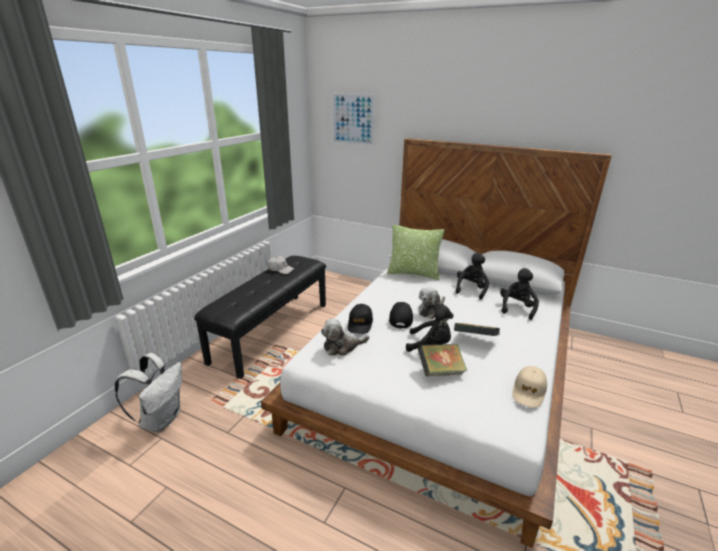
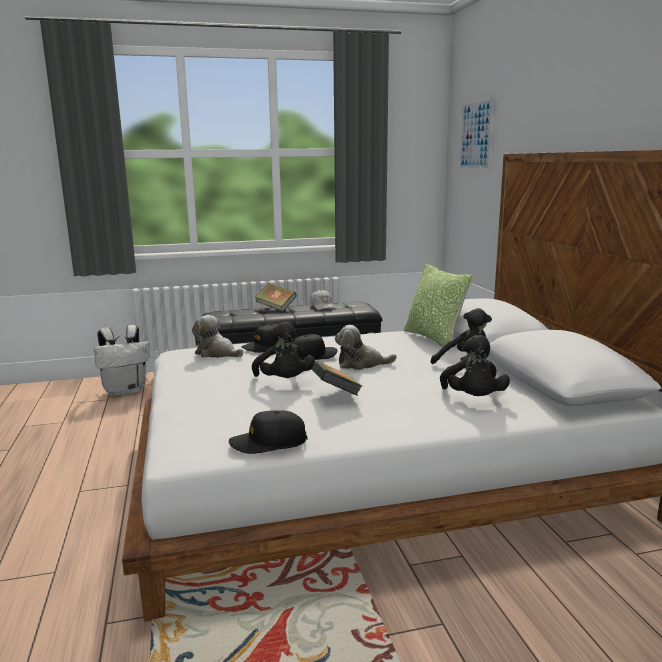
camera: 50 degrees right, 10 degrees down
(440, 371) = (241, 396): book -> book (276, 308)
(516, 308) = (473, 399): black plush toy -> black plush toy turned 105 degrees clockwise
(529, 391) = (268, 442): beige cap -> black cap

